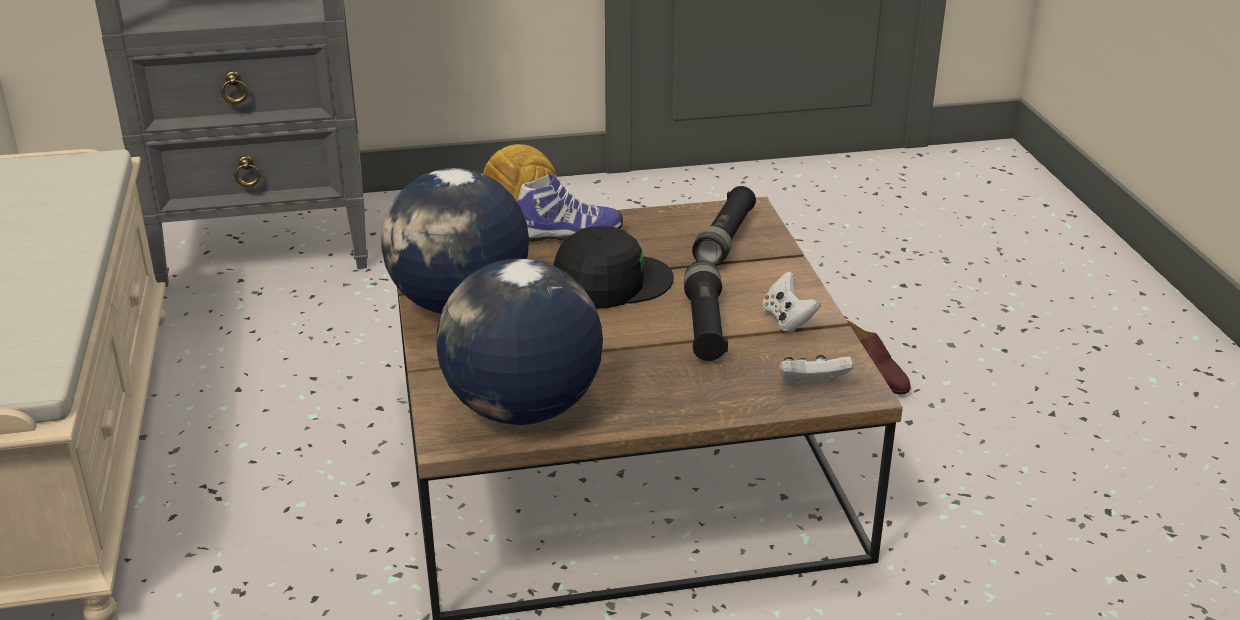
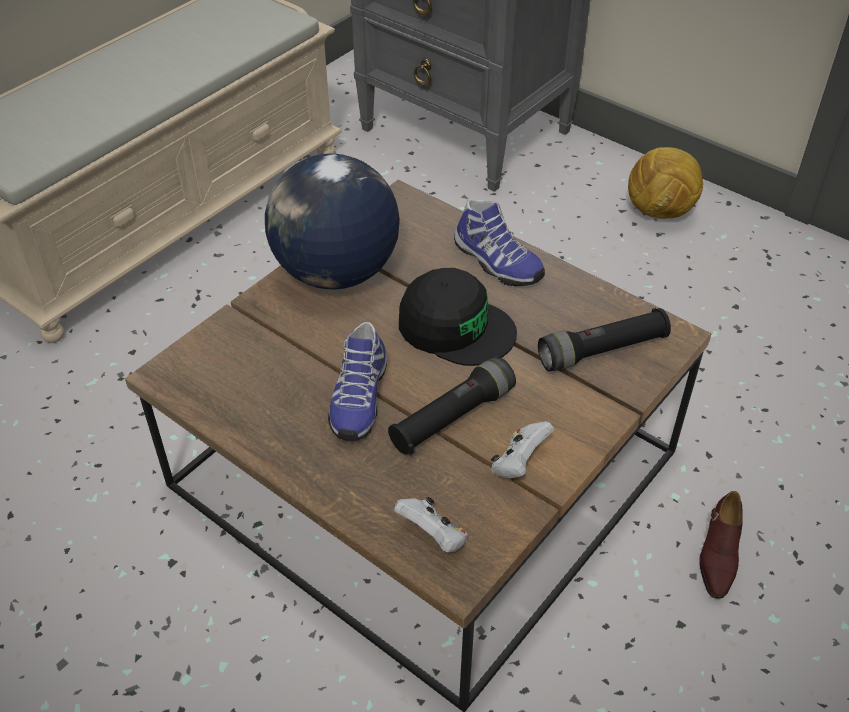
camera: 50 degrees right, 15 degrees up
(522, 410) = (233, 388): globe -> none
(624, 357) = (357, 399): none -> shoe

